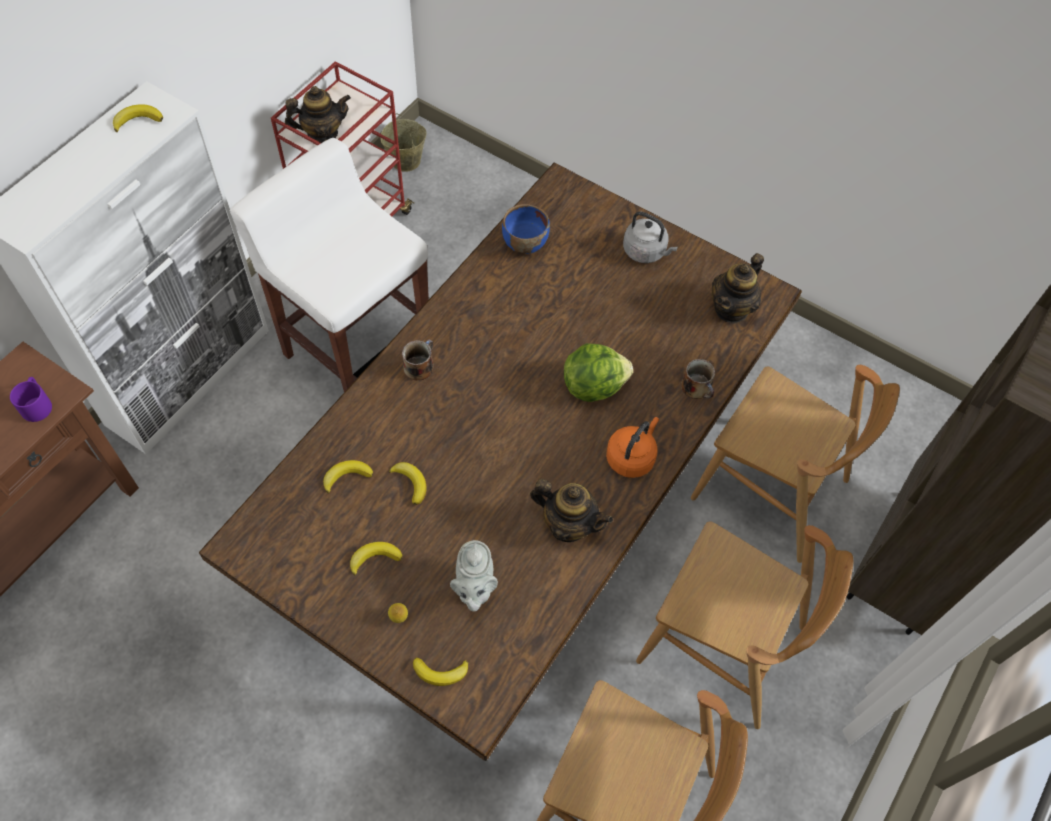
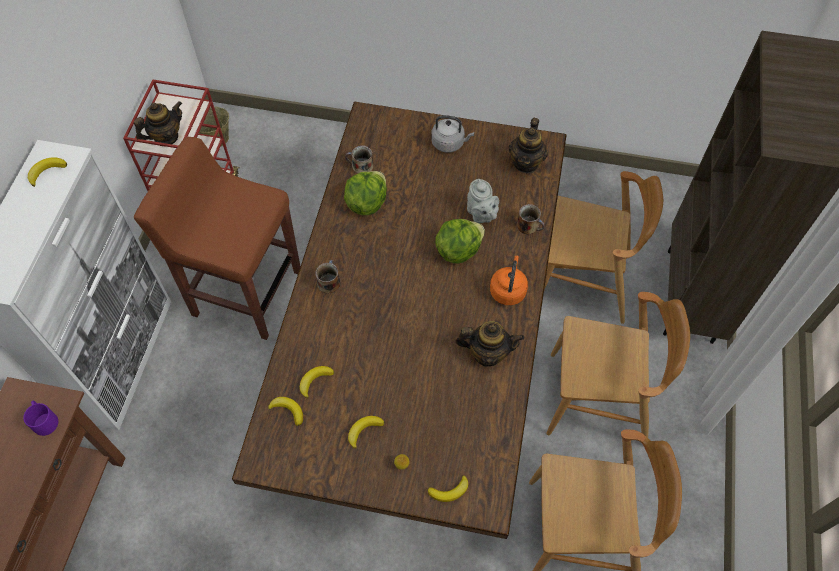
camera: 20 degrees left, 0 degrees up
(356, 350) = (245, 292): white stool -> brown stool
(411, 482) = (363, 367): banana -> banana (288, 410)
(474, 588) = (444, 423): grey teapot -> grey teapot (481, 215)
(509, 289) = (366, 203): none -> lettuce
(524, 242) = (361, 166): blue bowl -> mug

